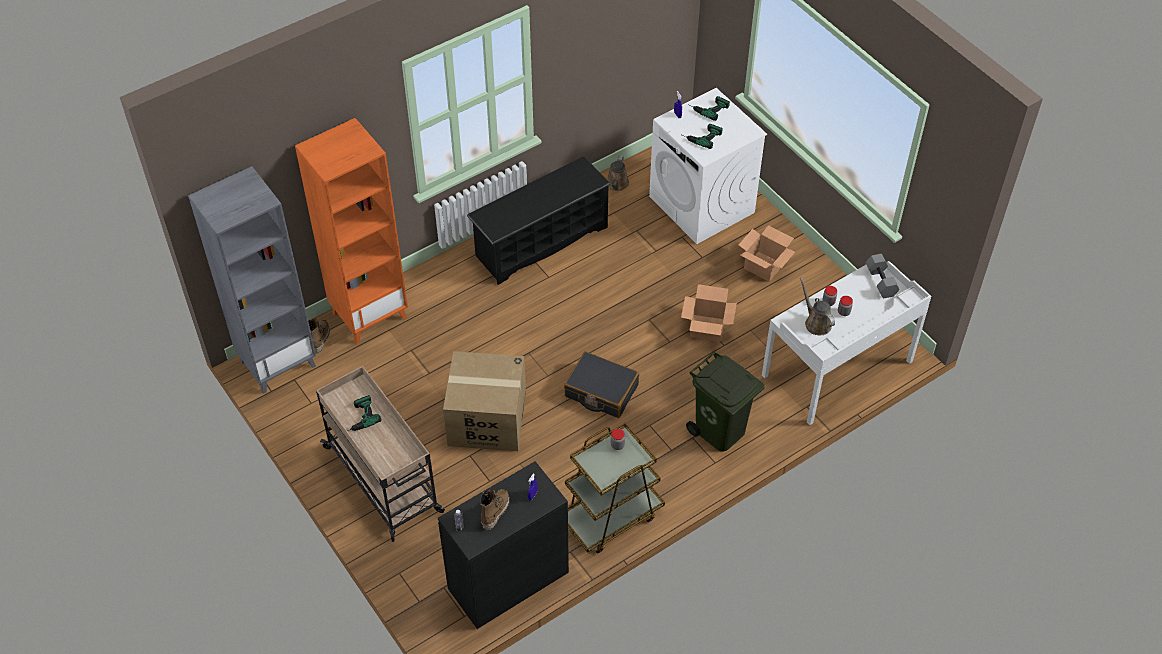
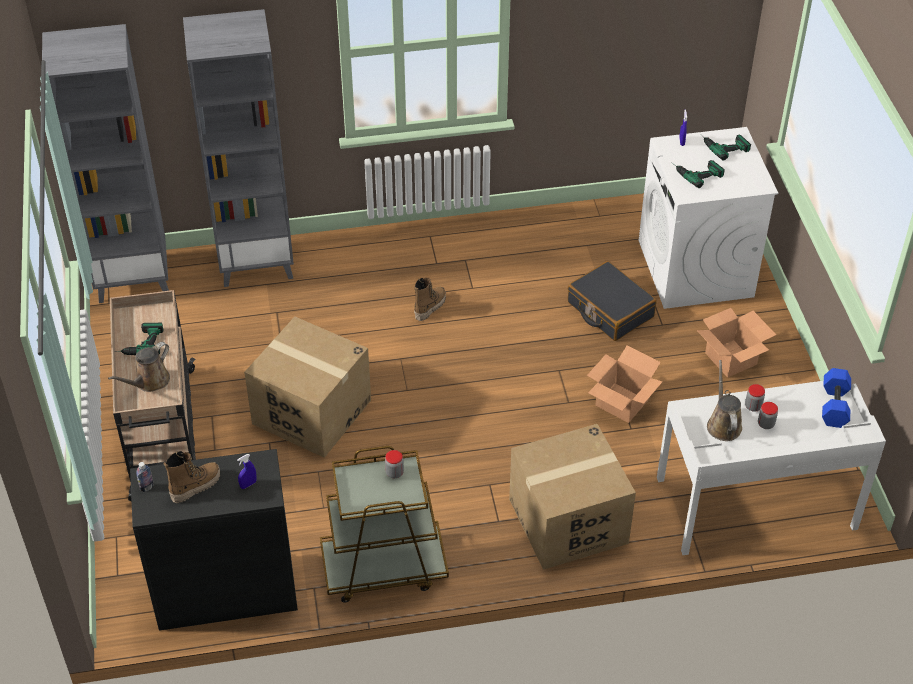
camera: 25 degrees right, 5 degrees down
(320, 339) = (190, 269): boot -> boot (429, 307)
(369, 315) = (257, 262): orange bookcase -> grey bookcase
(541, 241) = (486, 249): black shoe rack -> none
(601, 391) = (456, 428): black suitcase -> black suitcase (609, 310)
(617, 184) = (608, 217): brown watering can -> brown watering can (149, 382)
(719, 431) = (568, 521): green trash can -> cardboard box
(880, 281) = (833, 405): grey dumbbell -> blue dumbbell

